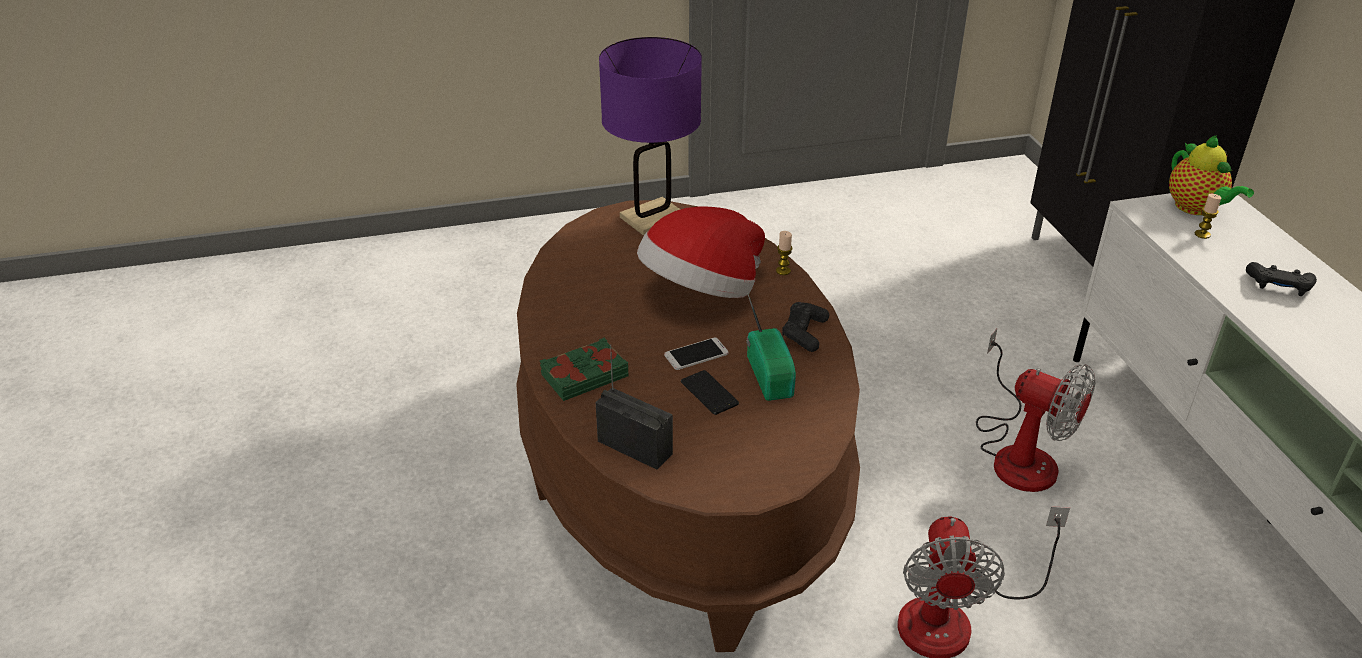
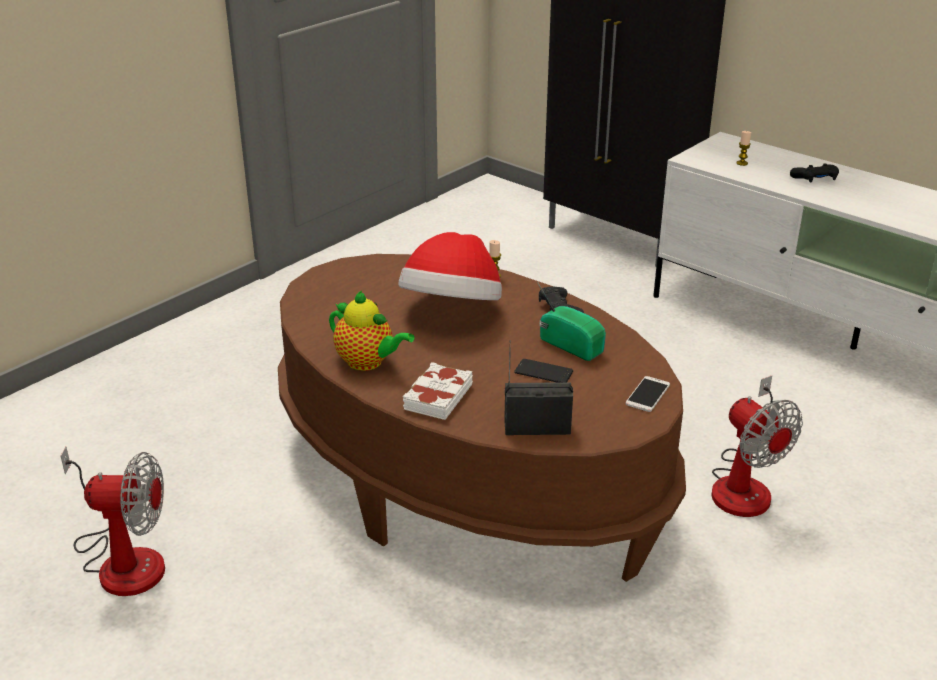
camera: 35 degrees left, 5 degrees down
(584, 375) = (437, 397): green book -> white book
(653, 218) = (349, 273): purple table lamp -> none
(696, 354) = (502, 351): phone -> phone (647, 394)
(1018, 452) = (680, 367): fan -> fan (123, 559)
(1196, 208) = (720, 149): teapot -> teapot (368, 362)

